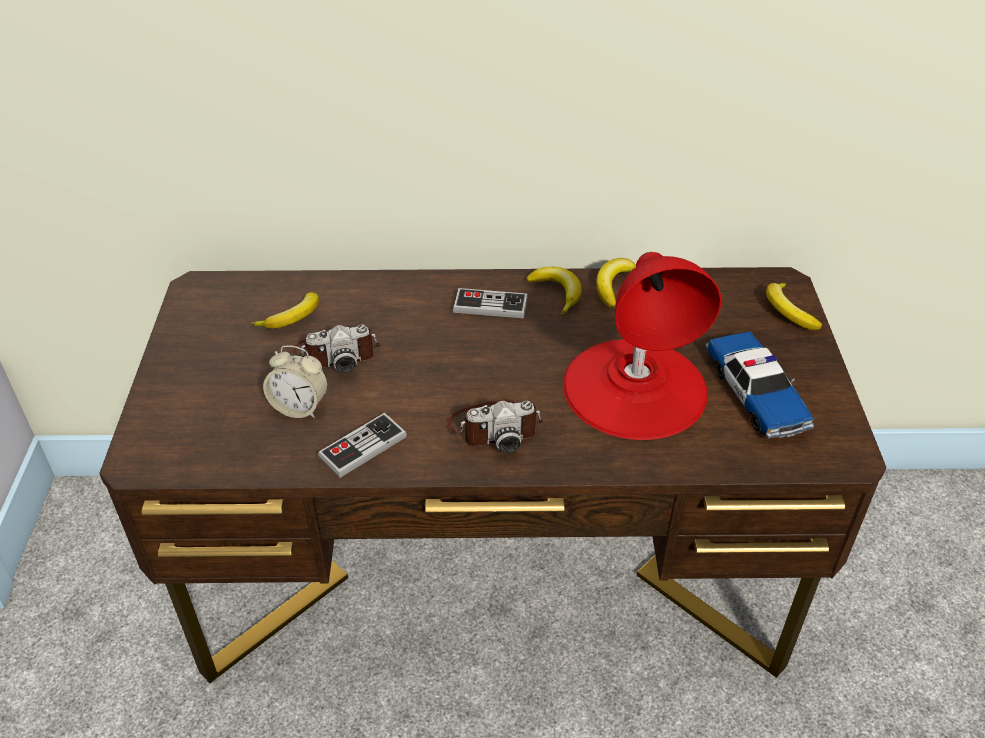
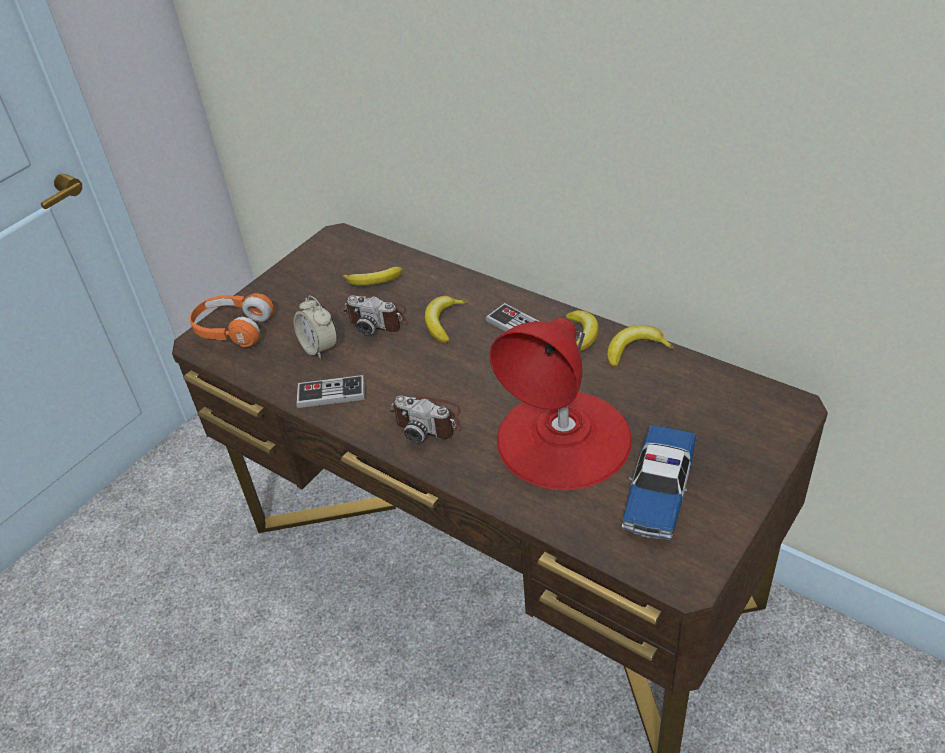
camera: 40 degrees right, 0 degrees up
(170, 430) = (233, 329): none -> orange headphones
(787, 311) = (768, 433): banana -> banana (443, 322)

